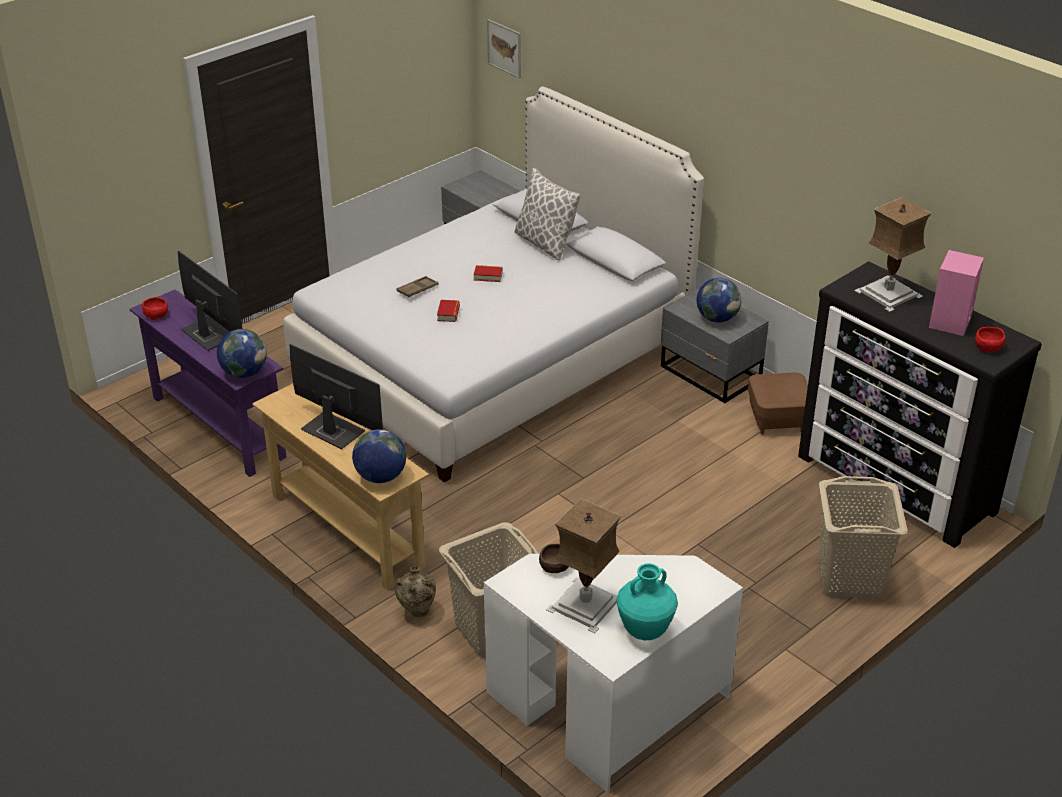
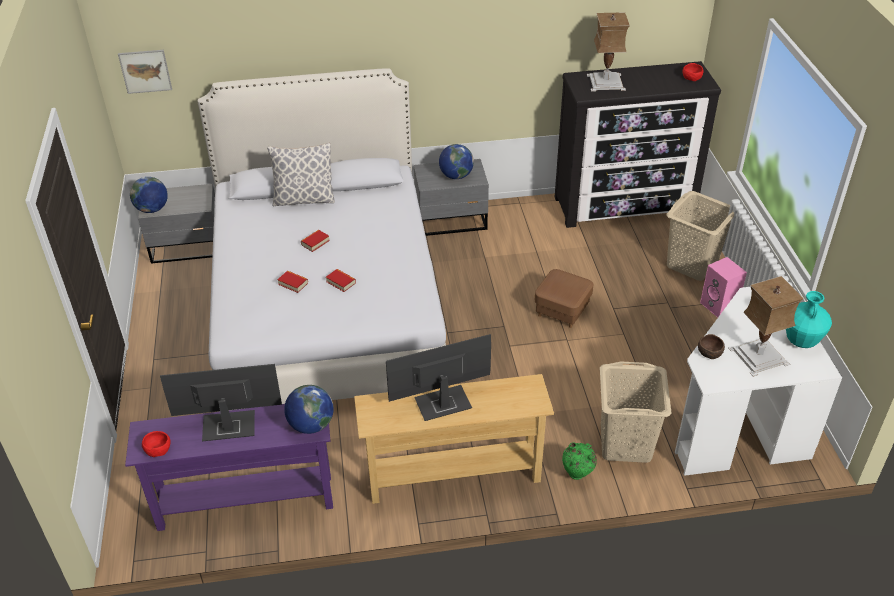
camera: 55 degrees left, 5 degrees up
(380, 477) = (525, 400): globe -> globe (152, 209)
(417, 289) = (293, 283): brown tray -> book
(417, 612) = (577, 476): beige vase -> green vase
(777, 420) = (524, 217): brown ottoman -> brown ottoman (562, 311)
(951, 322) = (656, 77): pink speaker -> pink speaker (719, 306)

